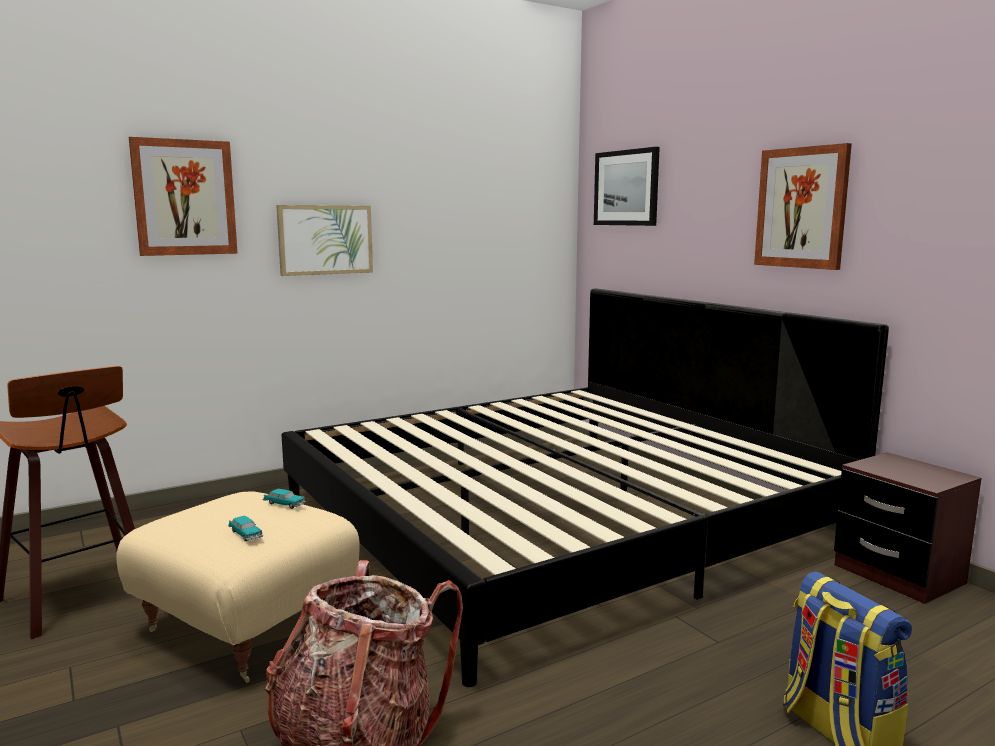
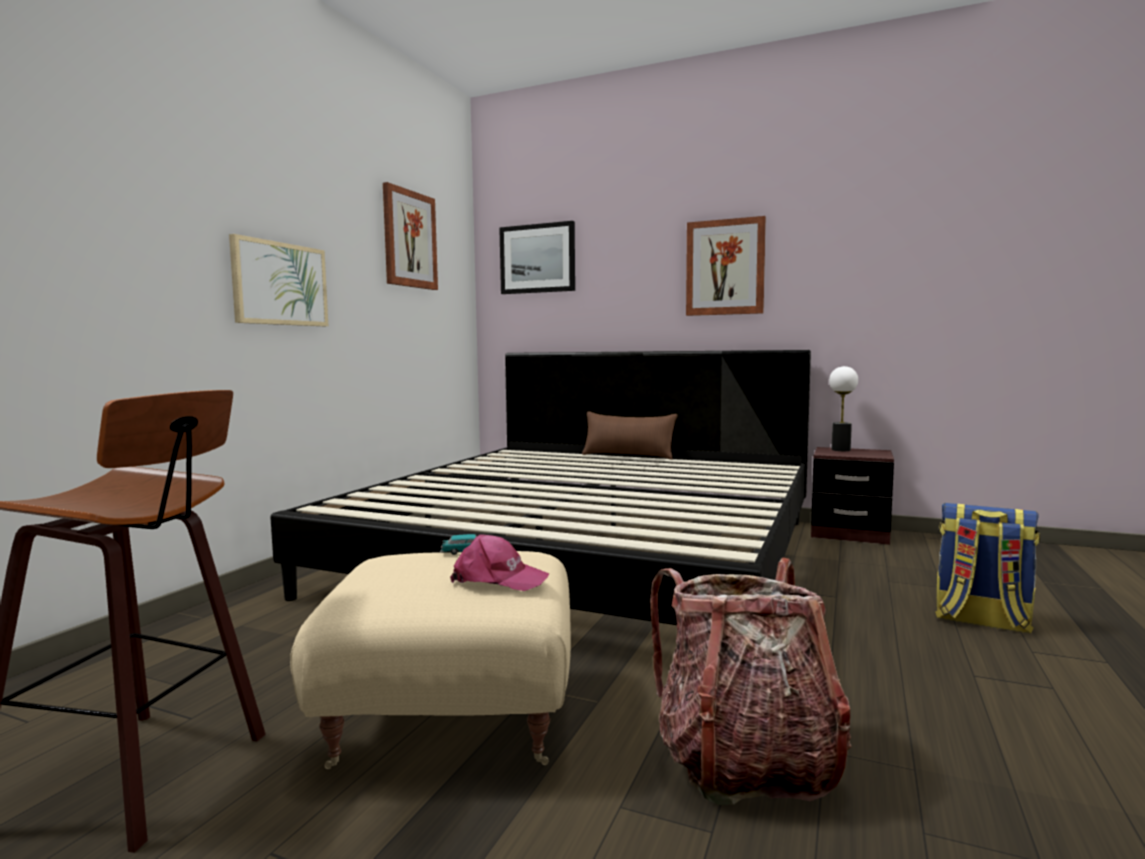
camera: 35 degrees left, 5 degrees down
(184, 198) = (120, 205): picture -> picture (409, 239)
(245, 534) = (498, 579): toy car -> pink cap
(679, 420) = (628, 456): none -> brown pillow
(904, 463) = (841, 450): none -> table lamp

